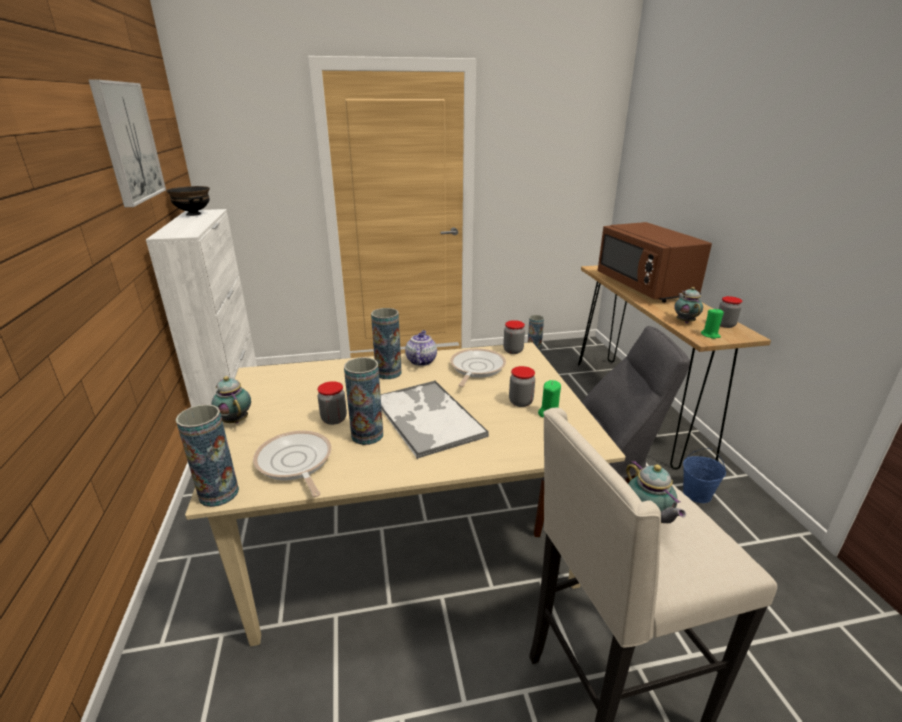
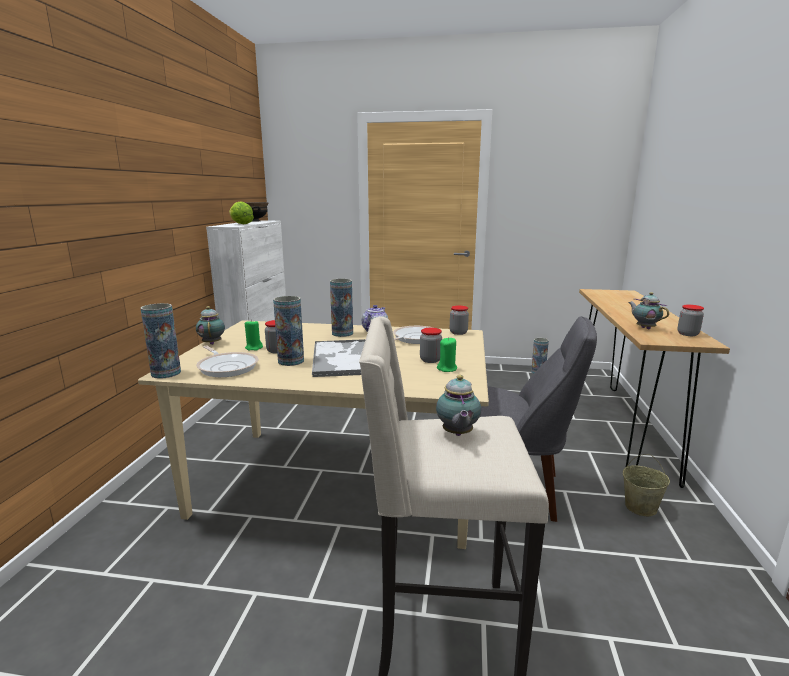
camera: 20 degrees right, 10 degrees down
(128, 142) = (209, 162): picture -> none
(186, 226) = (240, 224): none -> lettuce
(295, 463) = (227, 367): frying pan -> frying pan turned 150 degrees clockwise
(645, 287) = (630, 305): brown microwave -> none
(684, 321) = (644, 328): teapot -> teapot turned 45 degrees counterclockwise
(697, 493) = (641, 507): blue bucket -> beige bucket
(710, 335) = (661, 338): green candle -> green candle (254, 348)

